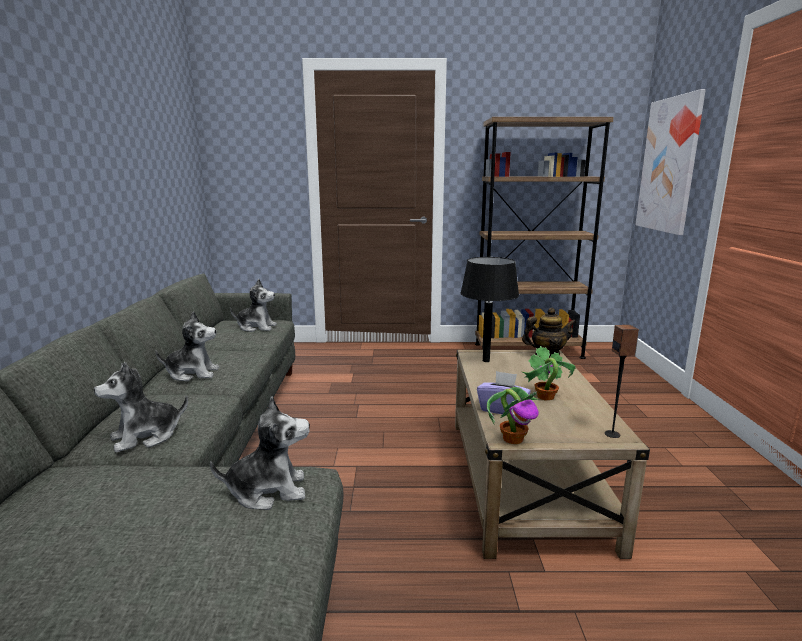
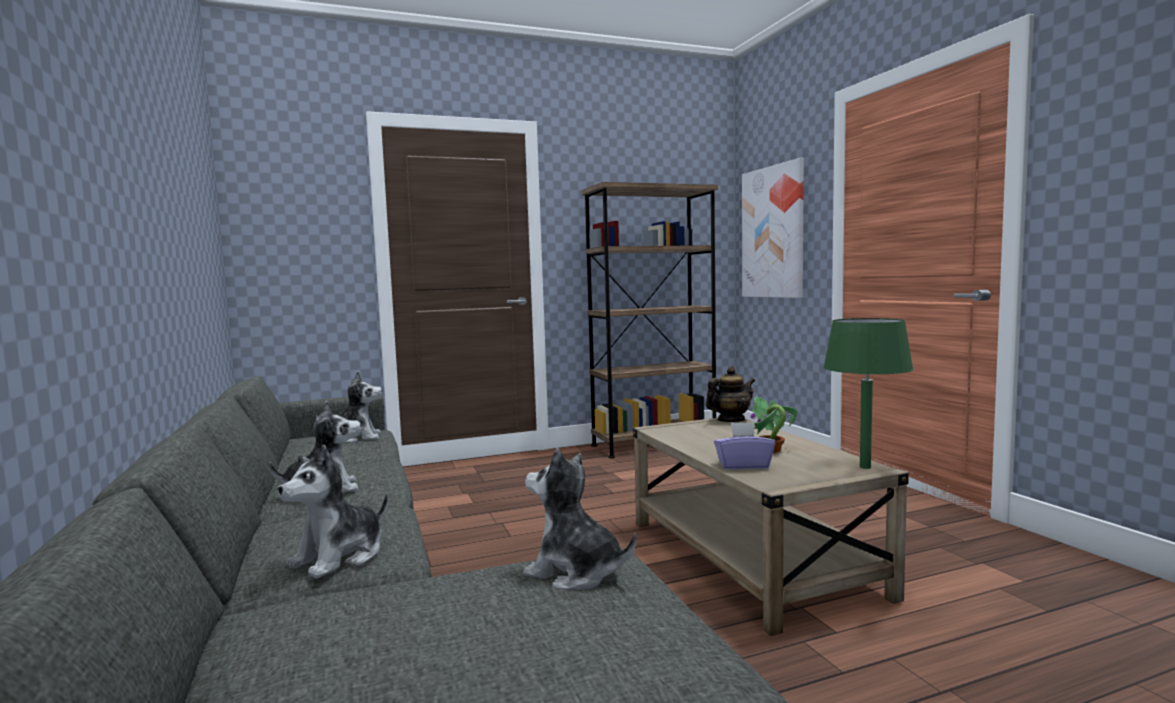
camera: 20 degrees left, 10 degrees down
(268, 491) = (575, 573): plush toy -> plush toy turned 120 degrees counterclockwise
(486, 361) = (676, 432): black table lamp -> none
(513, 439) = (783, 484): potted plant -> none
(612, 434) = (865, 467): speaker -> green table lamp

